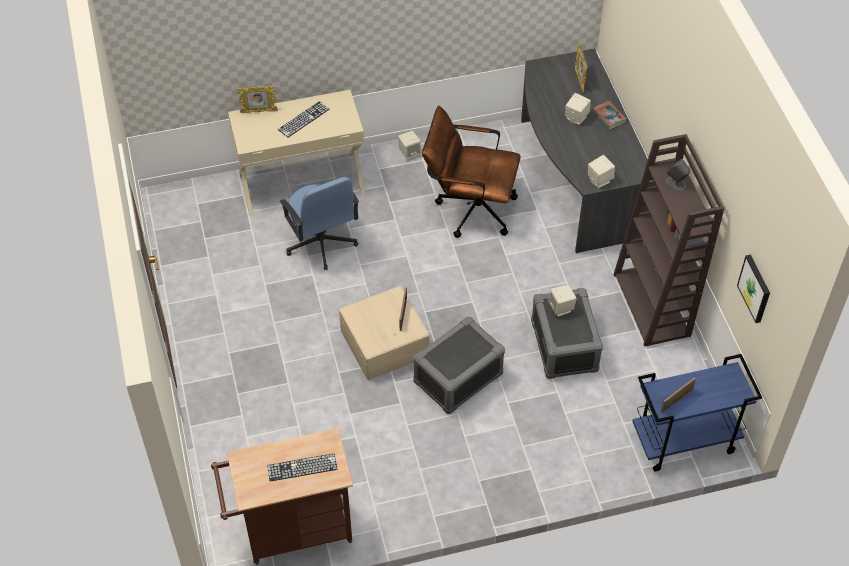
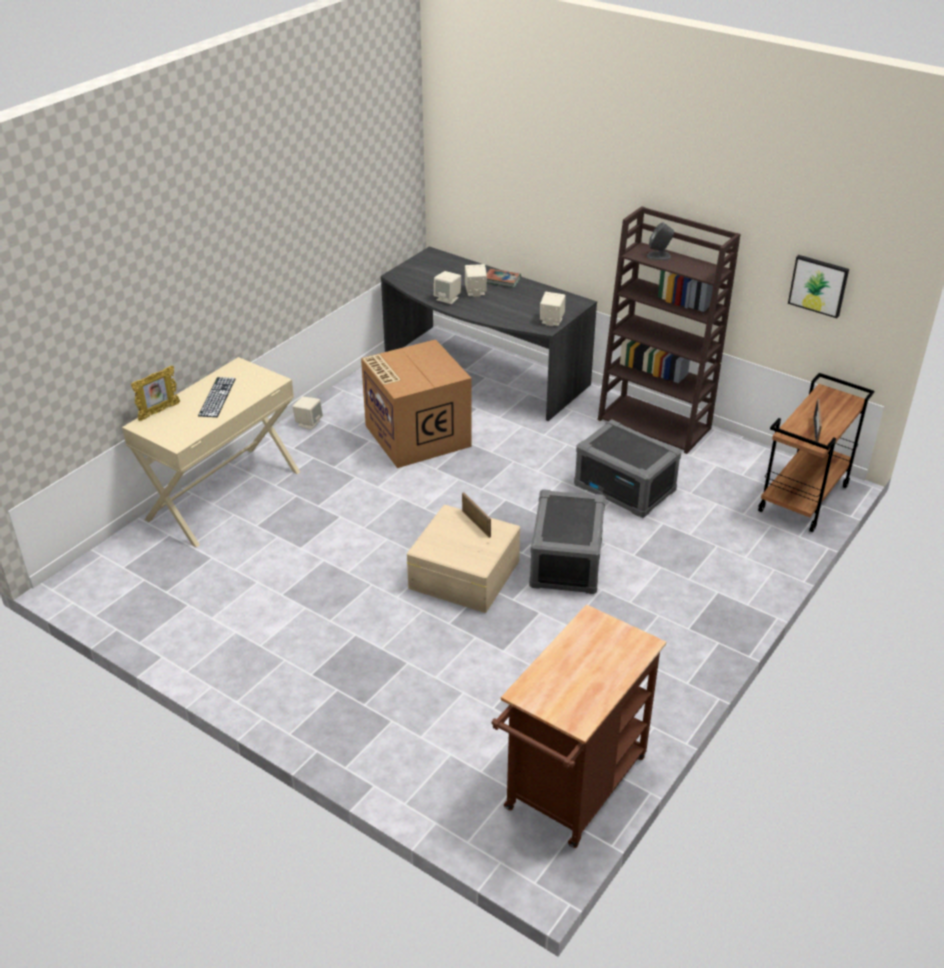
camera: 40 degrees left, 15 degrees down
(302, 467) = (598, 659): keyboard -> none
(321, 243) = (302, 531): blue office chair -> none
(469, 208) = (416, 435): brown office chair -> cardboard box
(561, 308) = (612, 442): beige speaker -> beige speaker (448, 299)
(579, 80) = (445, 269): picture frame -> none
(683, 442) = (803, 499): blue cart -> brown cart

